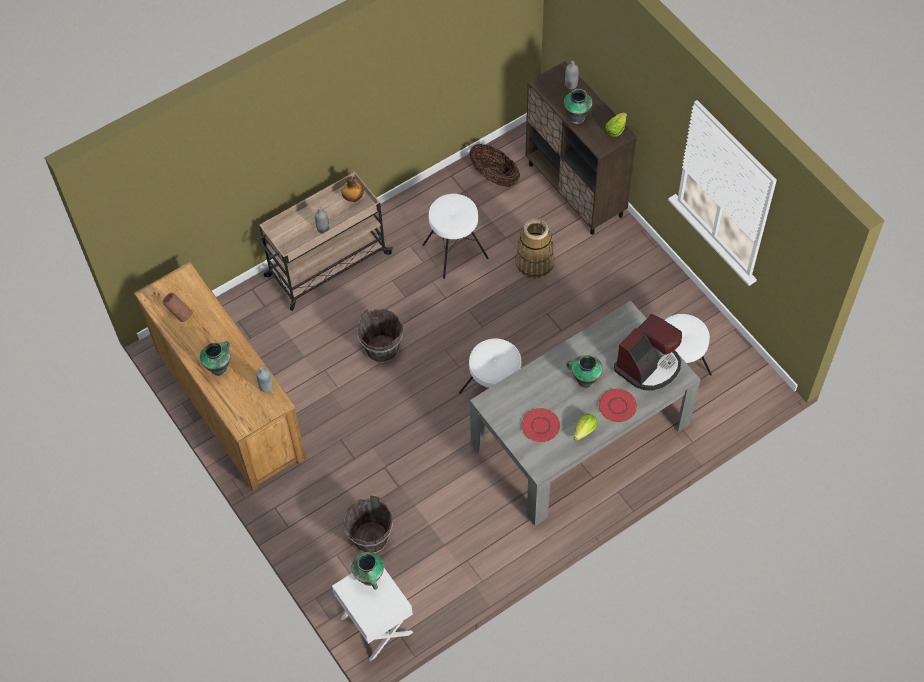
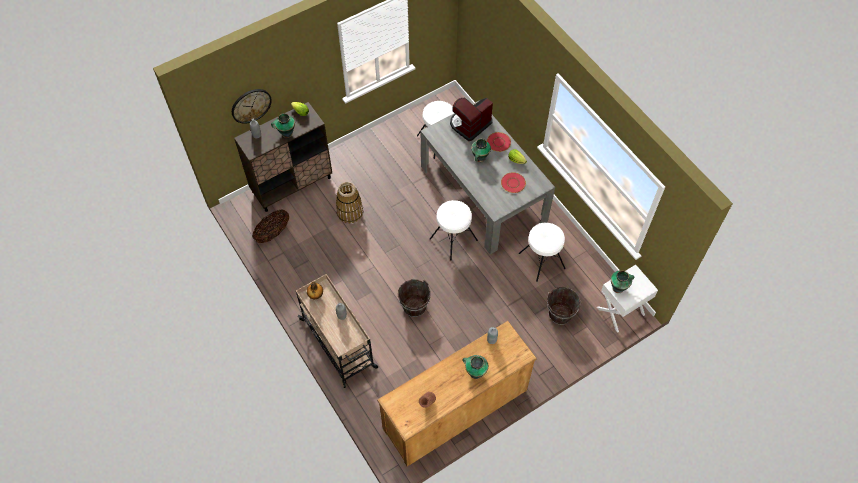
camera: 90 degrees left, 0 degrees up
(455, 251) = (335, 260): white stool -> white stool (541, 261)
(593, 55) = (251, 105): none -> wall clock
(648, 366) = (469, 124): coffee machine -> coffee machine turned 90 degrees counterclockwise

